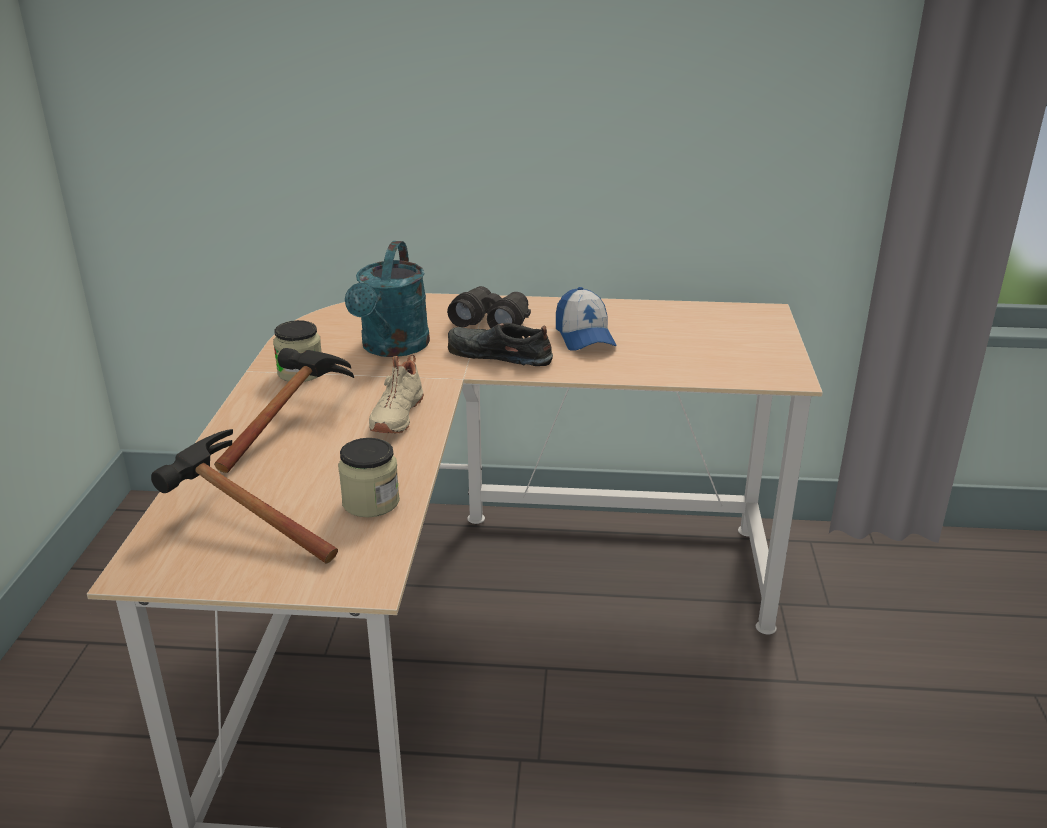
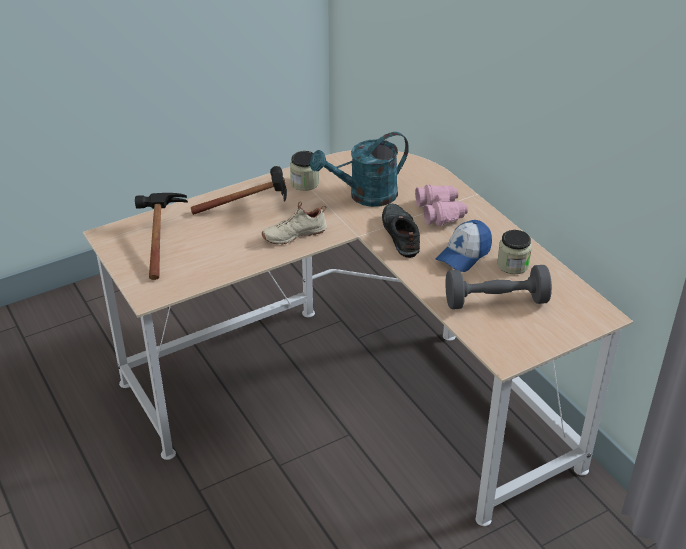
camera: 55 degrees right, 10 degrees up
(371, 502) = (209, 267): jar -> jar (512, 265)
(491, 321) = (440, 212): black binoculars -> pink binoculars
(686, 349) = (496, 301): none -> grey dumbbell

